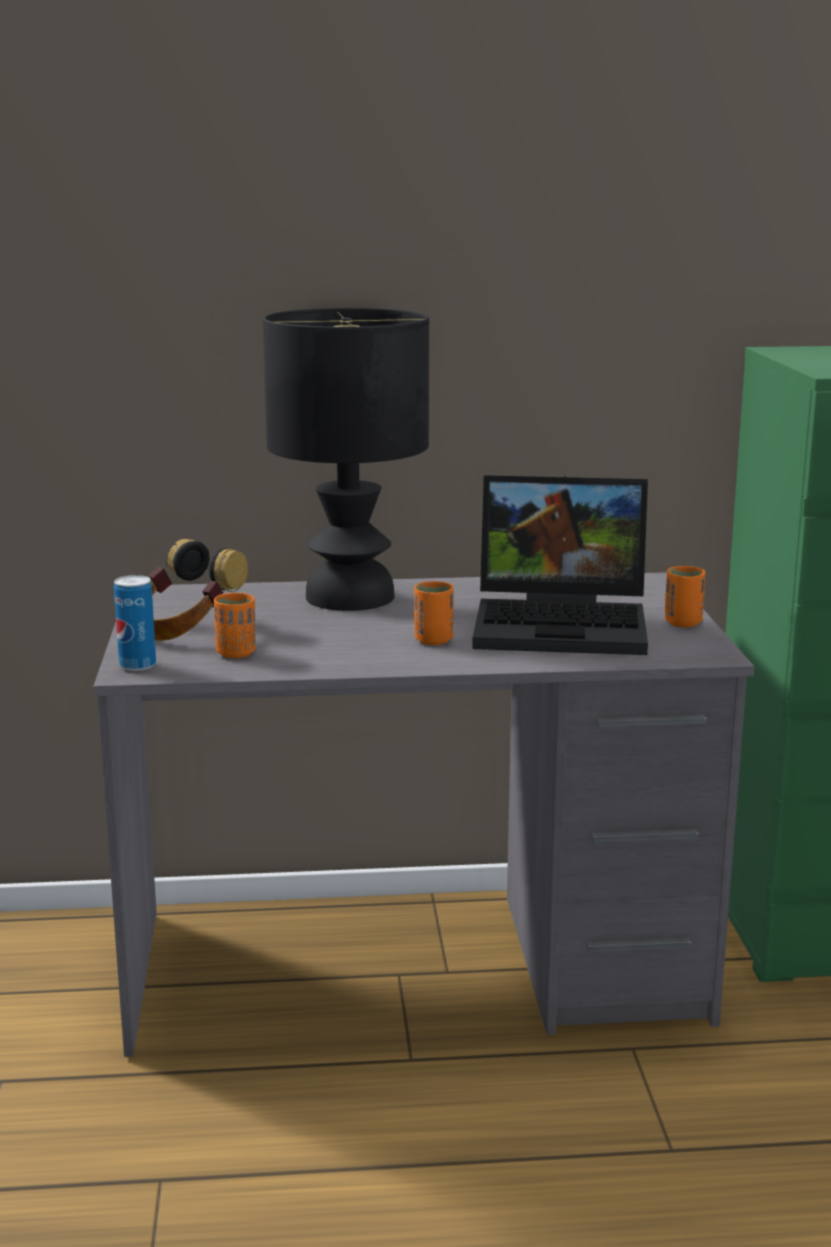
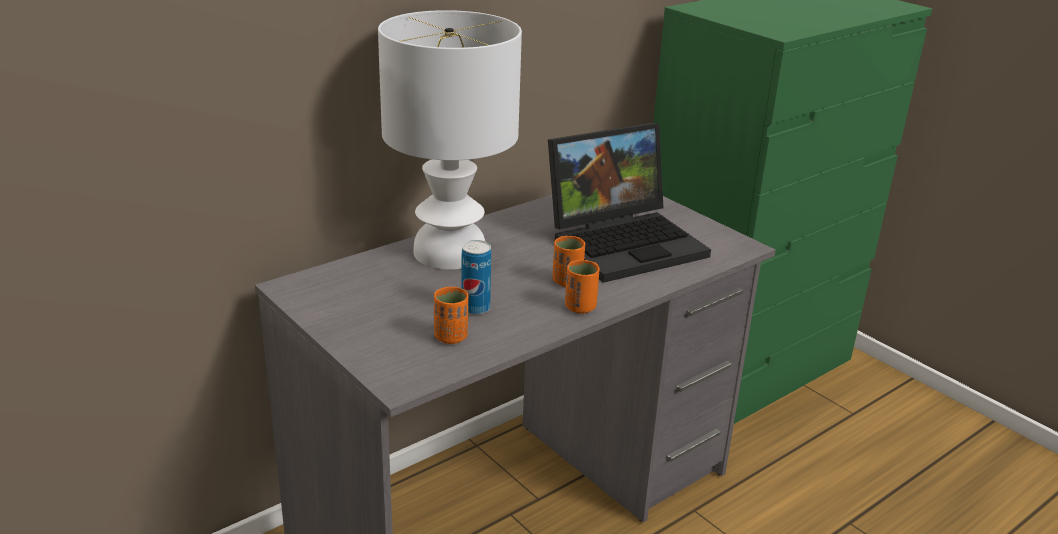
camera: 35 degrees left, 10 degrees up
(137, 665) = (395, 375): can -> can (475, 308)
(184, 629) = (374, 322): headphones -> none
(351, 598) = (451, 252): black table lamp -> white table lamp
(683, 623) = (689, 221): orange cup -> orange cup (580, 307)

